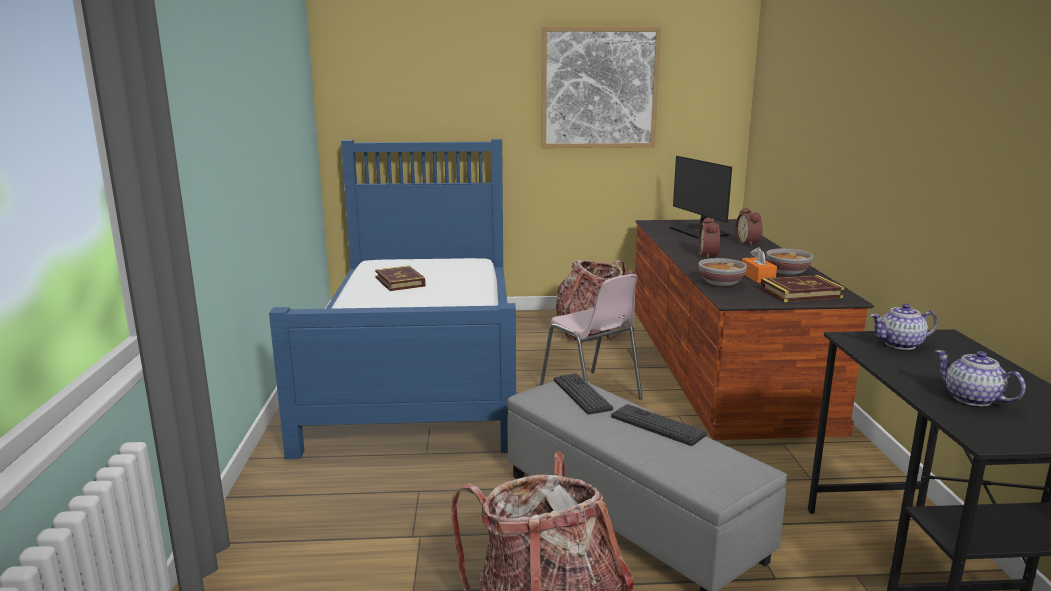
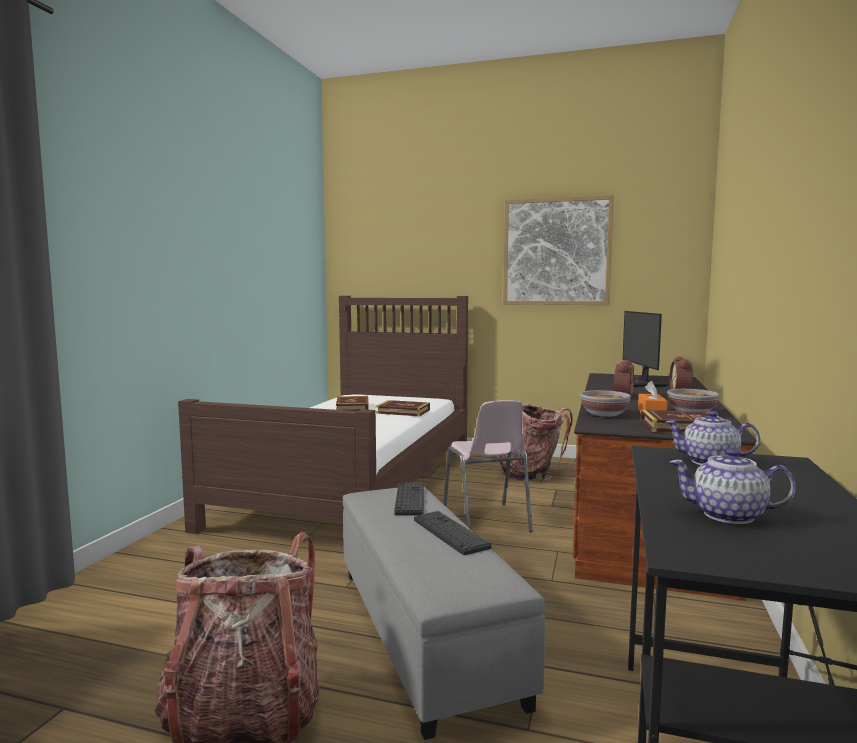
camera: 20 degrees right, 10 degrees down
(419, 368) = (355, 483): blue bed -> brown bed
(465, 283) = (403, 411): none -> book
(972, 399) = (729, 515): teapot -> teapot turned 60 degrees counterclockwise

